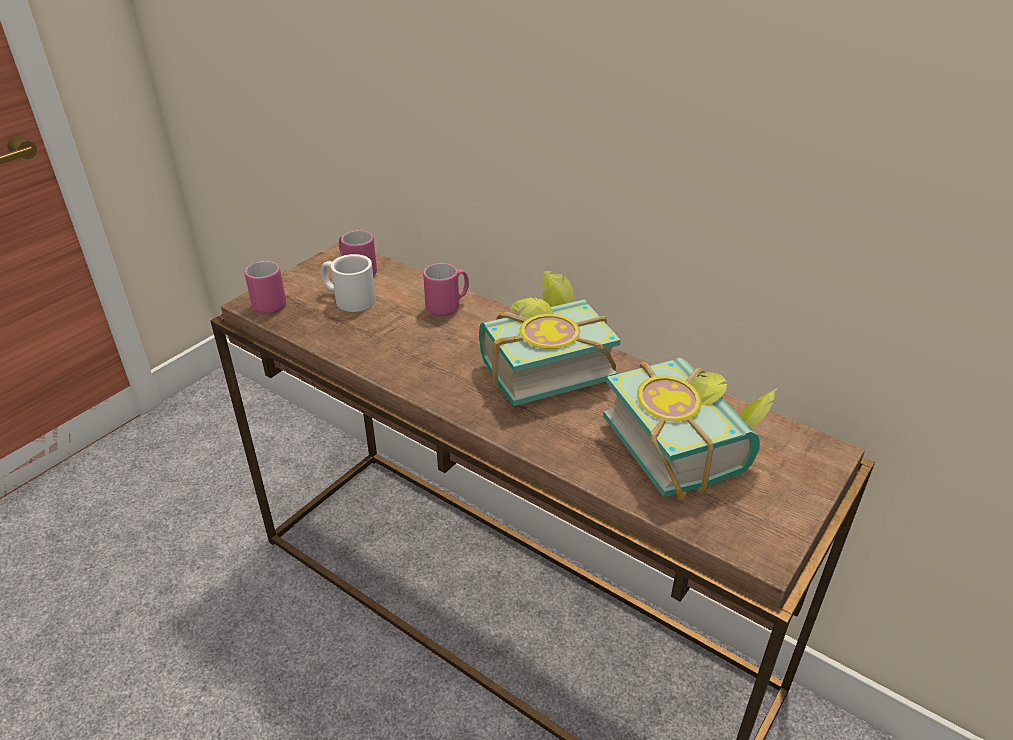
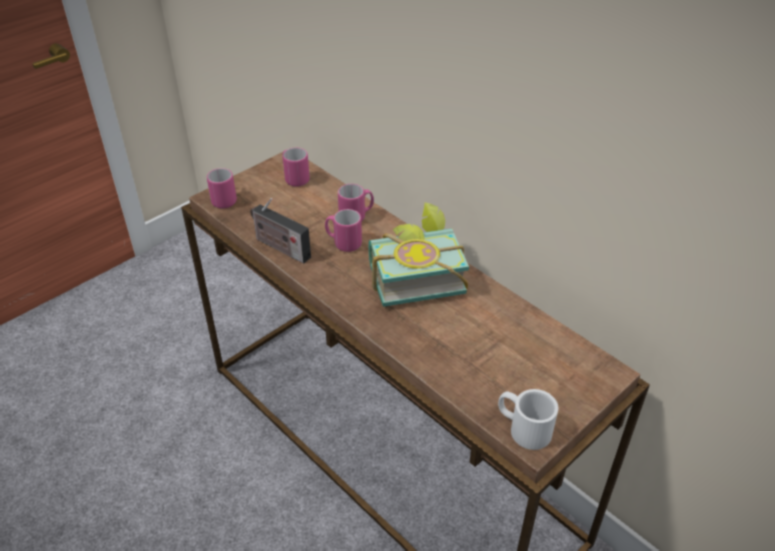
camera: 10 degrees right, 5 degrees up
(348, 298) = (283, 201): white mug -> white mug (522, 428)
(356, 351) = (280, 247): none -> radio
(439, 338) = (343, 243): none -> pink mug
(687, 445) = (504, 353): book -> none

